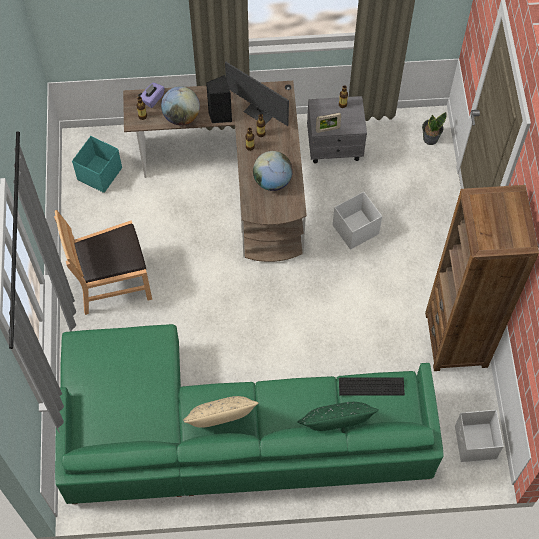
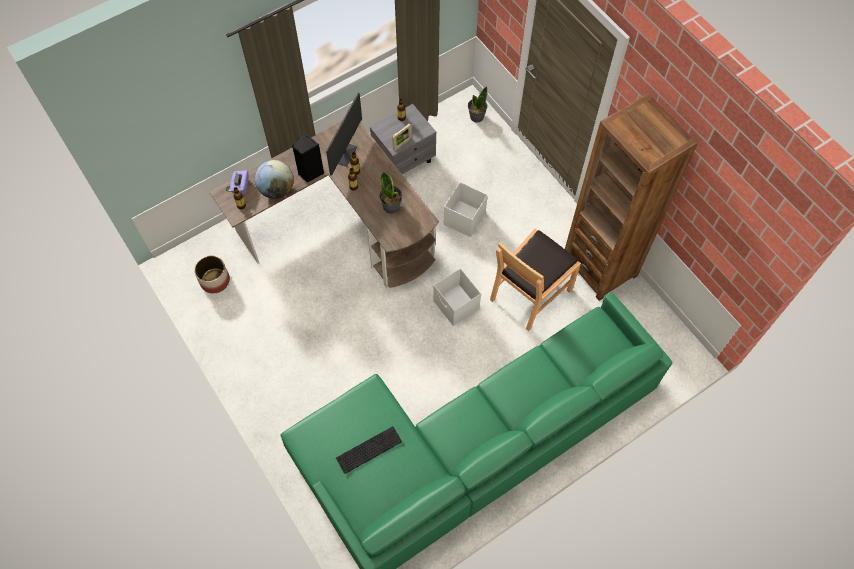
camera: 30 degrees left, 0 degrees up
(99, 174) = (215, 281): turquoise storage box -> planter
(112, 282) = (286, 368): brown chair -> brown chair (530, 293)
(221, 423) = (472, 436): beige pillow -> none
(260, 112) = (343, 153): monitor -> monitor turned 75 degrees counterclockwise
(272, 181) = (391, 206): globe -> potted plant
(335, 427) = (568, 386): green pillow -> none
(371, 386) = (575, 337): keyboard -> keyboard (369, 450)
(475, 443) = (667, 341): white storage box -> white storage box (456, 306)

